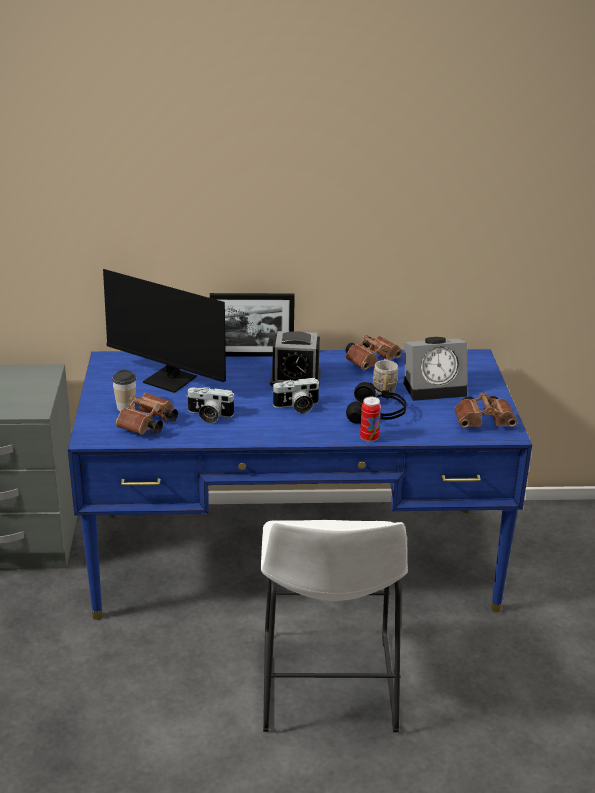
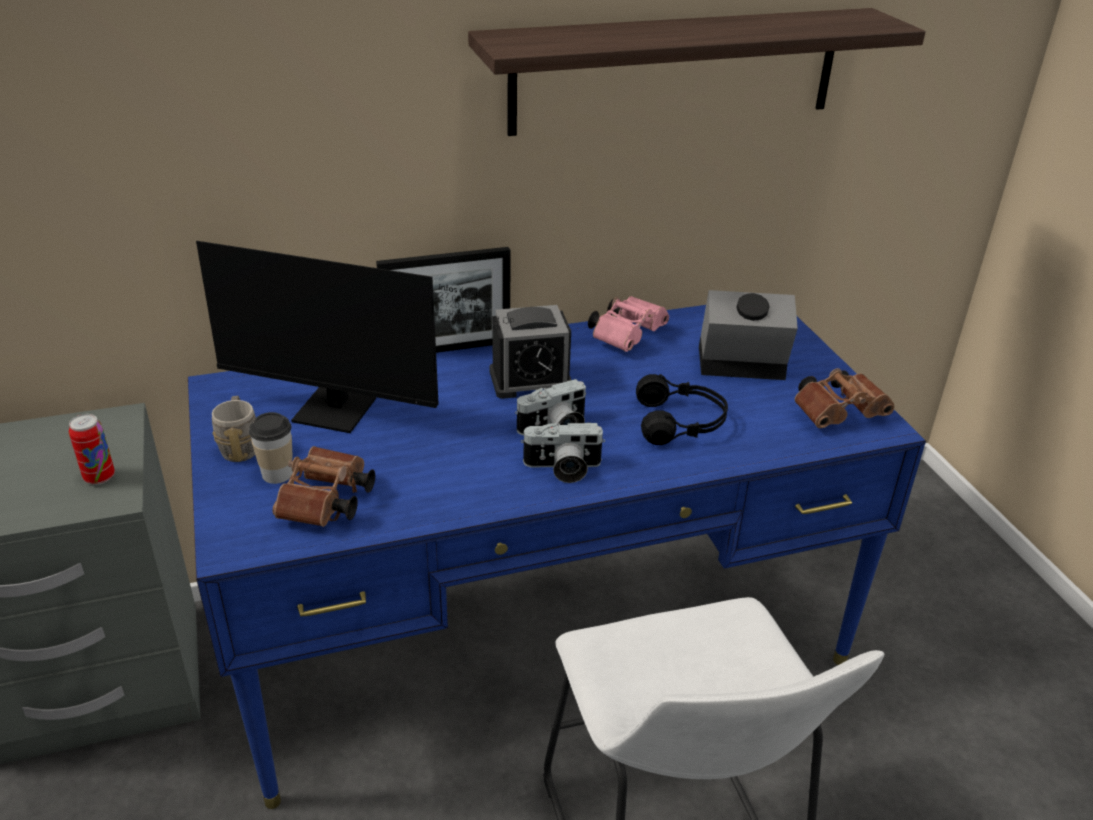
camera: 15 degrees left, 5 degrees up
(209, 416) = (423, 468): camera -> camera (562, 469)
(369, 438) = (691, 468): can -> can (99, 477)
(372, 361) = (627, 335): brown binoculars -> pink binoculars
(384, 388) = (667, 377): grey mug -> grey mug (240, 446)
(412, 193) = (676, 71): none -> shelf
(435, 387) = (738, 365): alarm clock -> alarm clock turned 150 degrees counterclockwise

